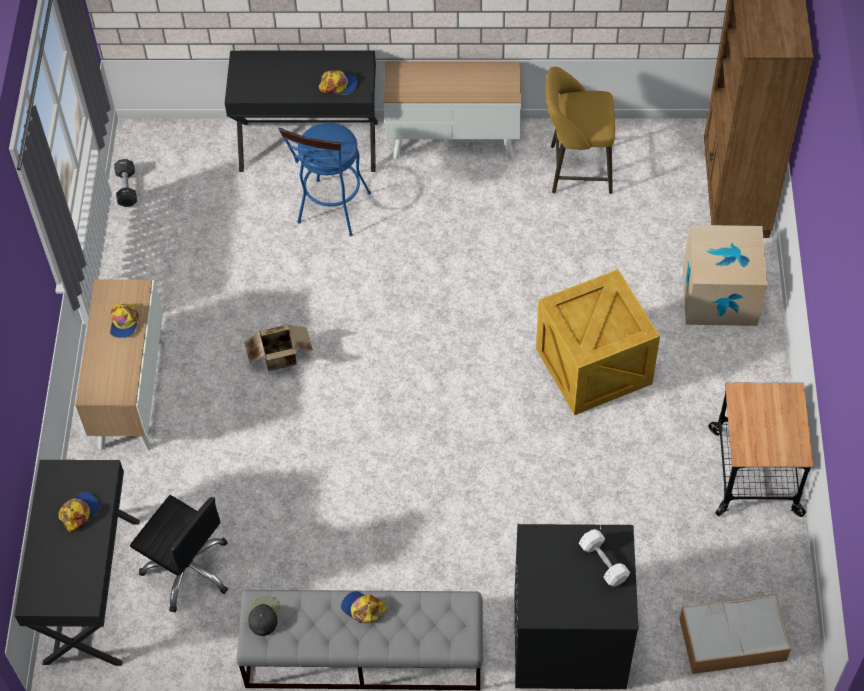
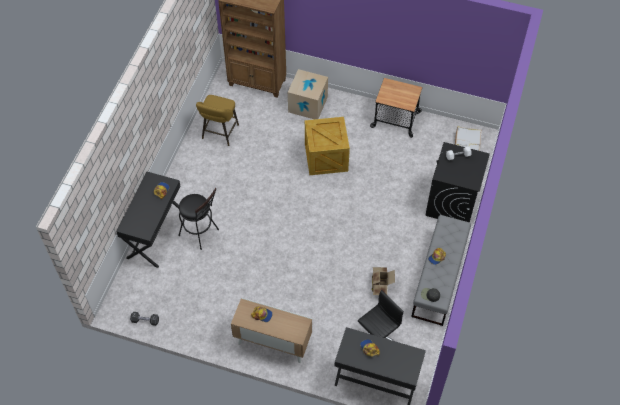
camera: 75 degrees left, 0 degrees up
(281, 359) = (278, 274): cardboard box -> cardboard box (380, 285)
(332, 213) = (201, 234): blue stool -> black stool
(454, 140) = (180, 174): cabinet -> none

